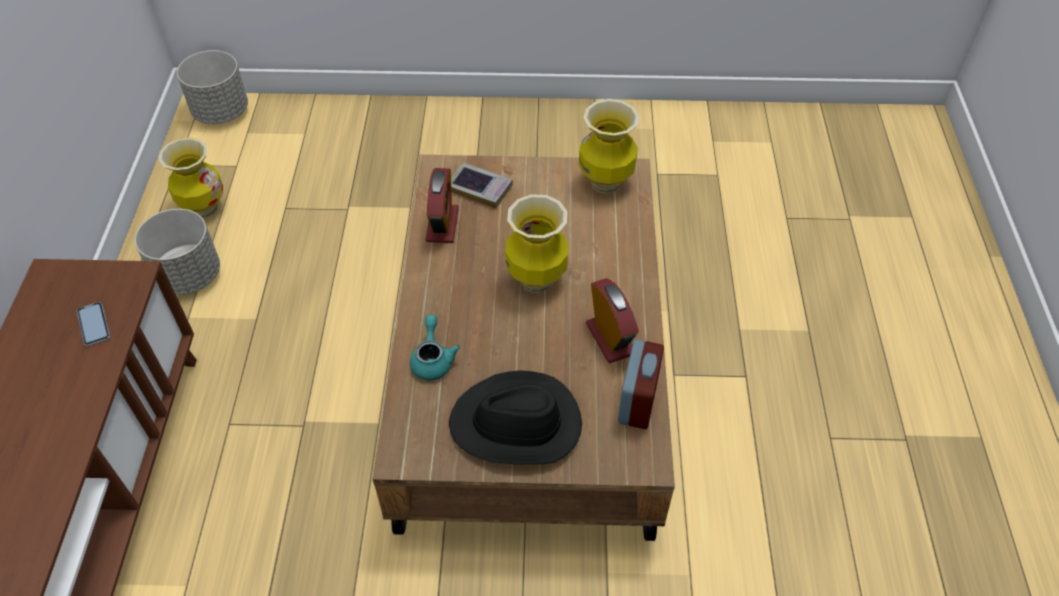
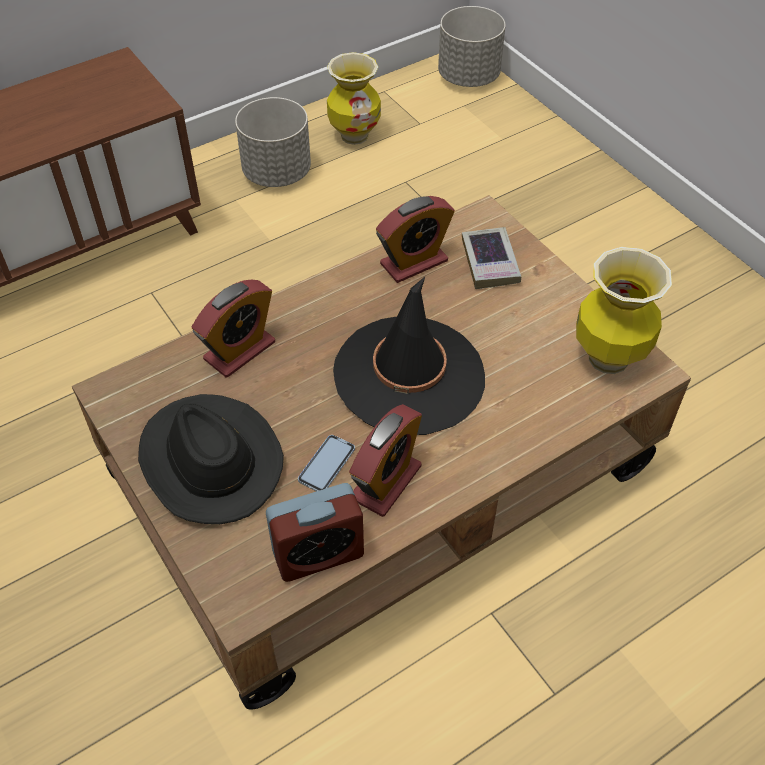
camera: 55 degrees right, 0 degrees up
(94, 324) = (87, 115): phone -> phone (326, 464)
(433, 359) = (239, 351): turquoise teapot -> alarm clock
(536, 280) = (409, 375): vase -> black hat

